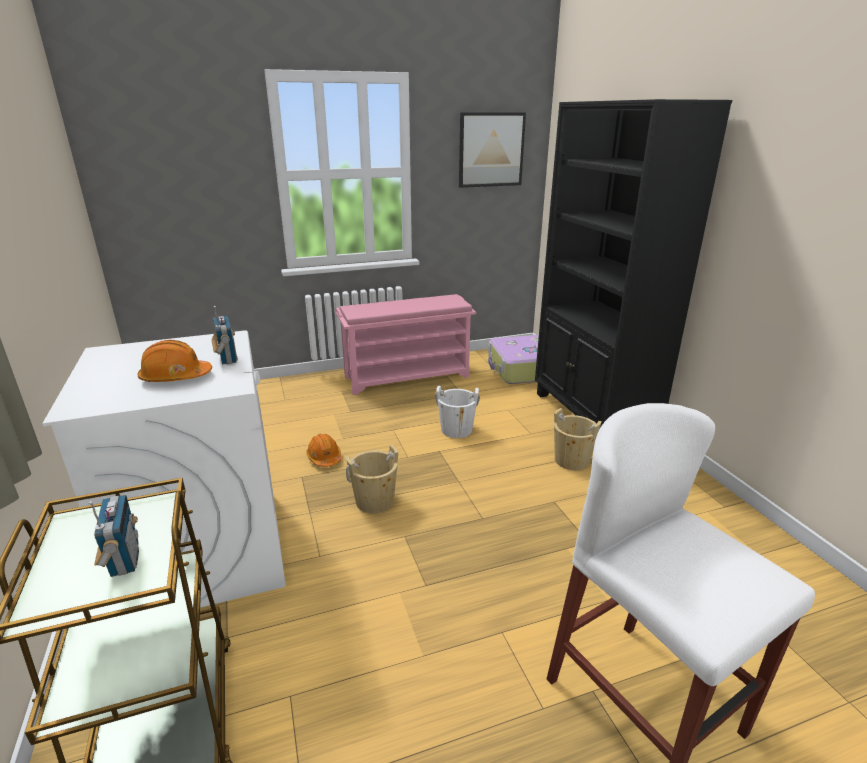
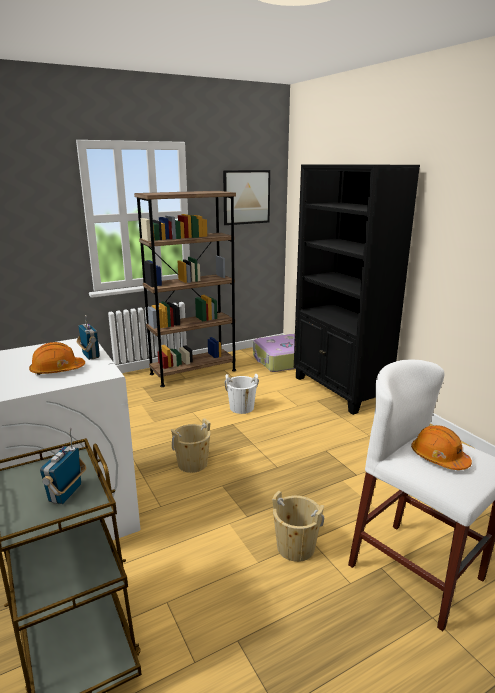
camera: 10 degrees left, 5 degrees down
(124, 560) = (66, 493): radio -> radio turned 135 degrees counterclockwise
(324, 458) = (143, 437): orange hard hat -> orange hard hat (439, 458)
(408, 376) = (193, 372): pink shoe rack -> brown bookcase
(571, 460) = (332, 421): beige bucket -> beige bucket (295, 547)

